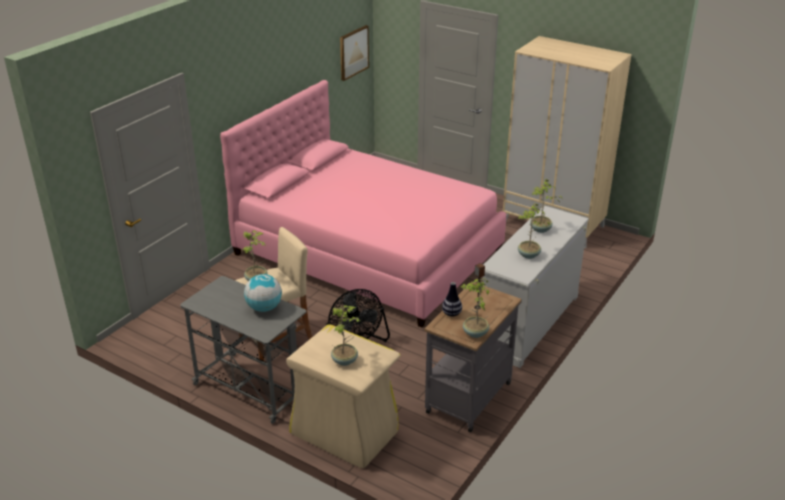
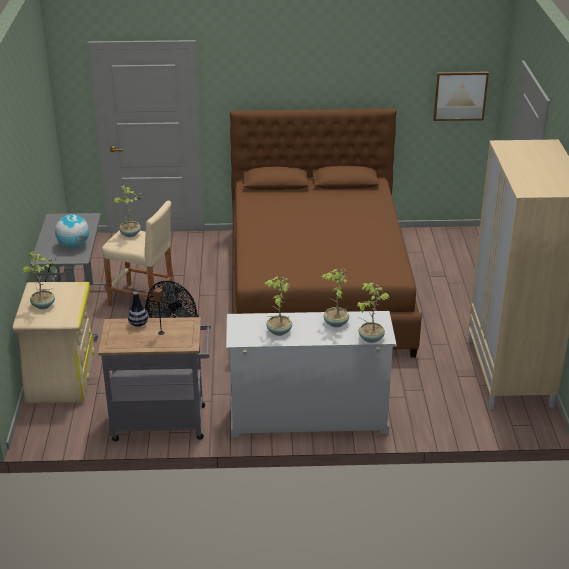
camera: 55 degrees right, 0 degrees up
(368, 251) = (318, 288): pink bed -> brown bed
(474, 333) = (119, 344): potted plant -> potted plant (370, 338)

